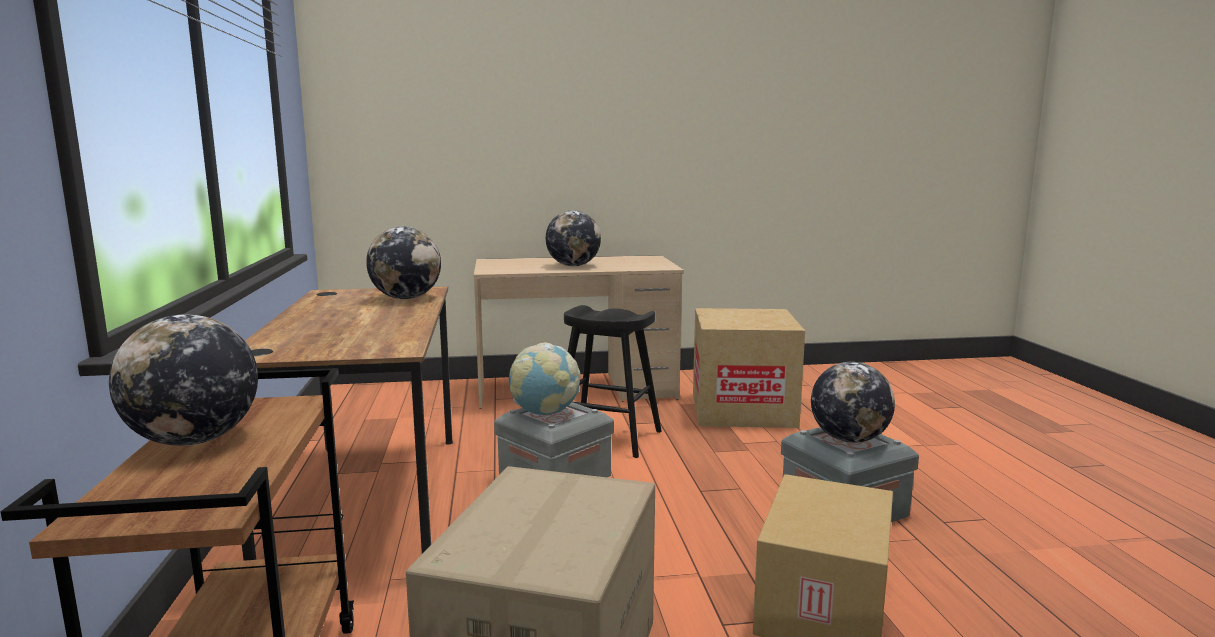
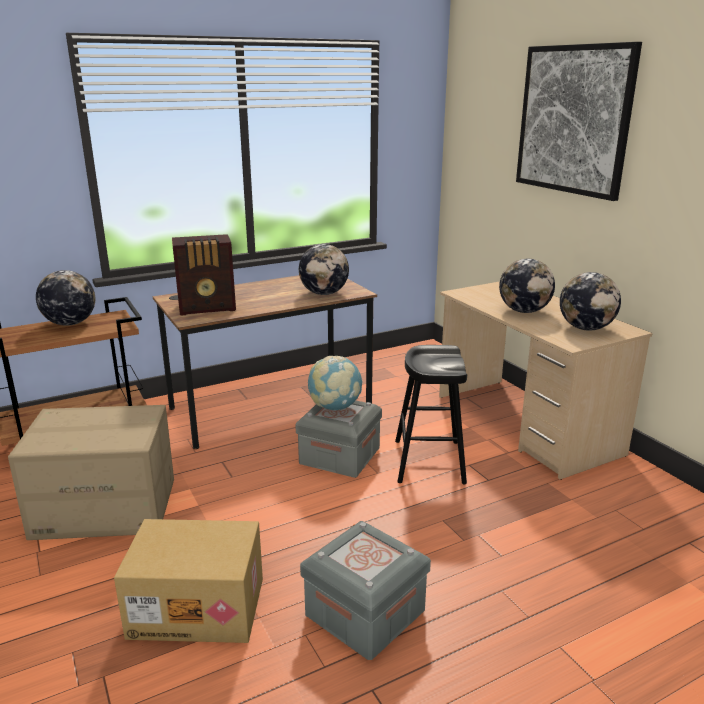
camera: 70 degrees right, 10 degrees up
(359, 340) = (208, 308): none -> radio
(530, 80) = (573, 120): none -> picture
(742, 410) = (571, 523): cardboard box -> none
(849, 439) = (361, 553): globe -> globe (585, 328)

